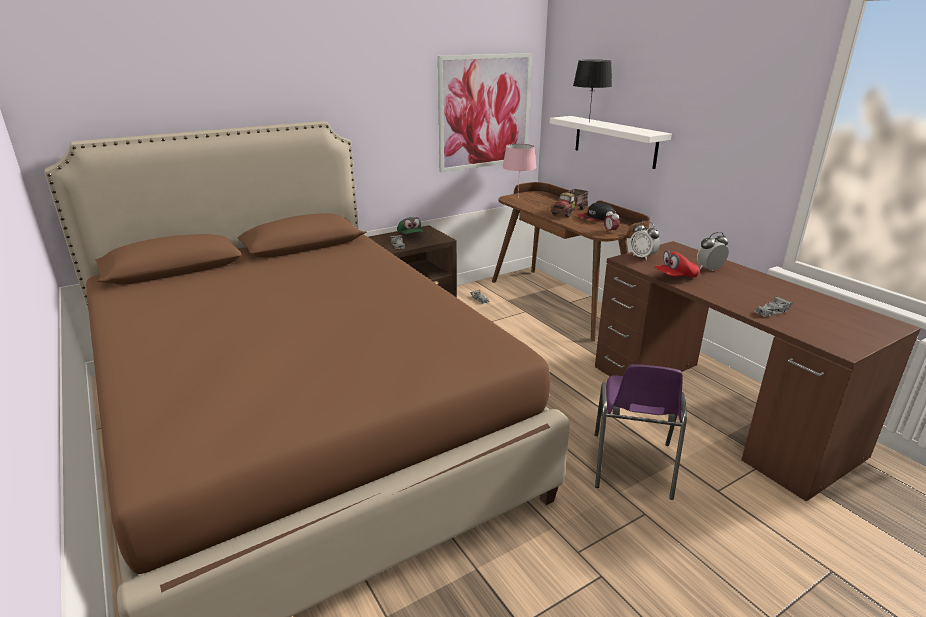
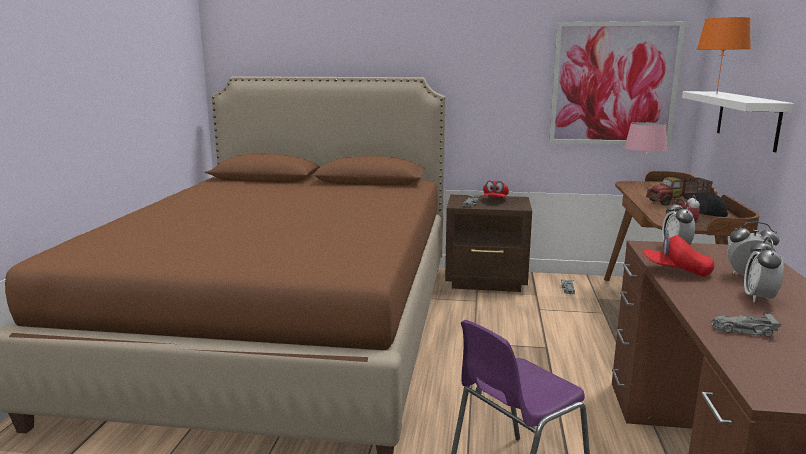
camera: 40 degrees right, 10 degrees down
(410, 235) = (495, 200): green cap -> red cap
(588, 122) = (716, 94): black table lamp -> orange table lamp
(739, 284) = (759, 298): none -> alarm clock

